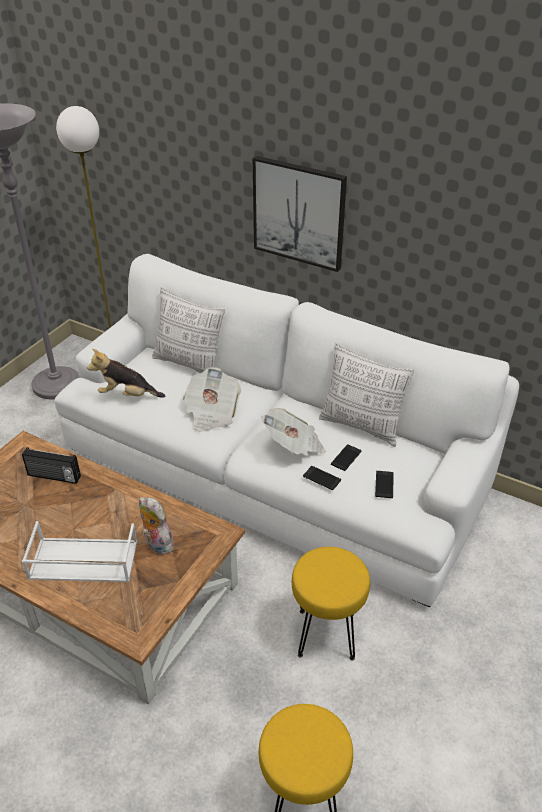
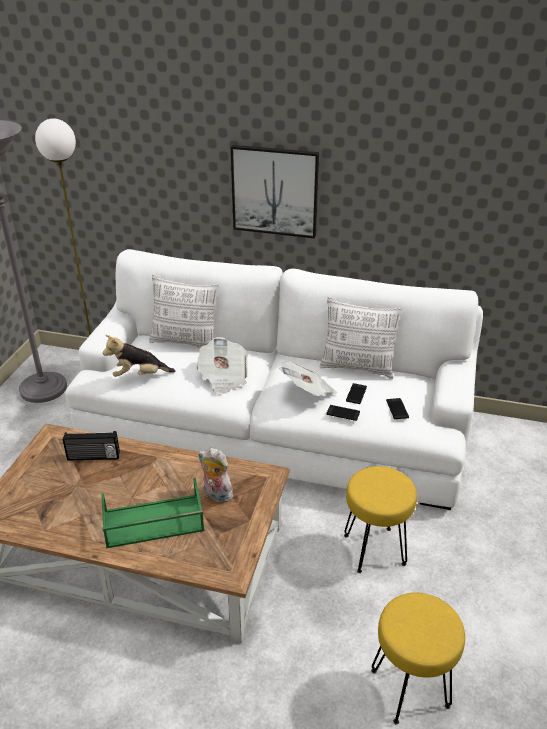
camera: 15 degrees left, 5 degrees down
(82, 561) = (152, 522): white tray -> green tray

